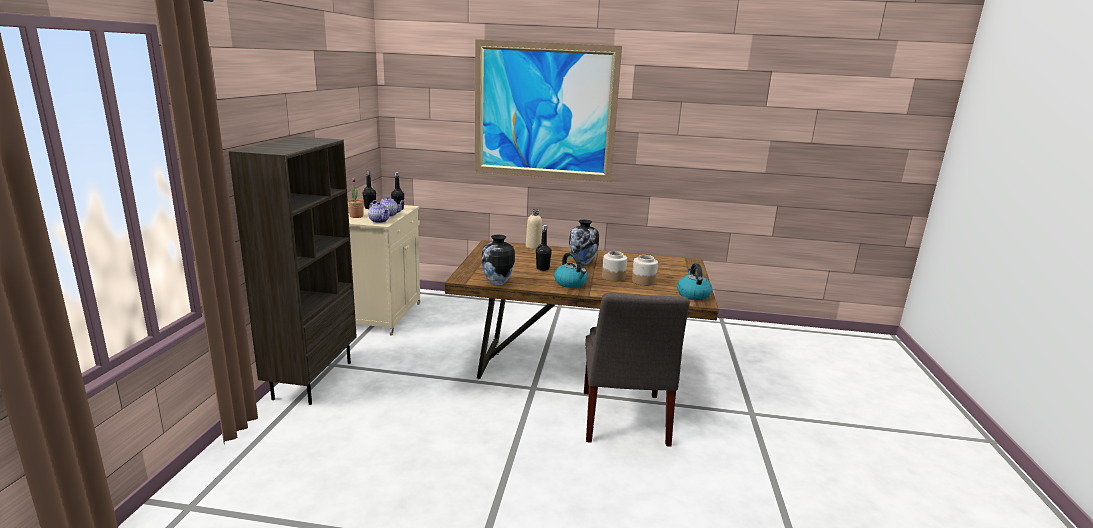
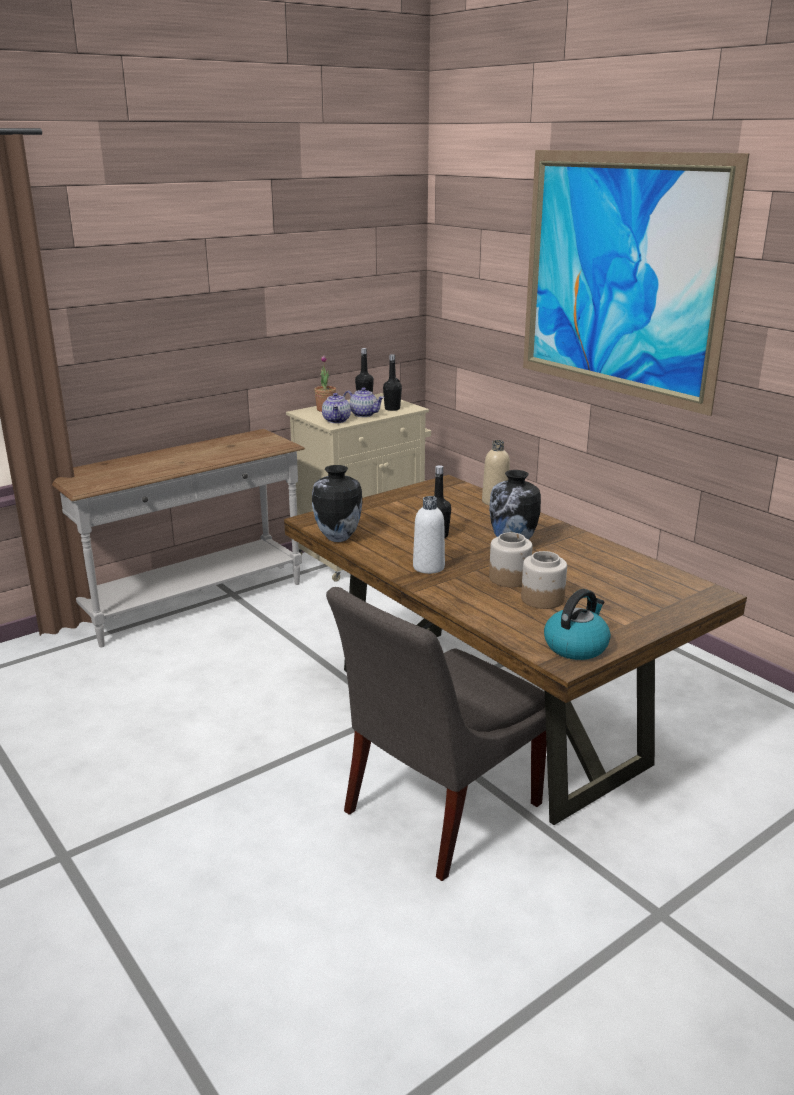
camera: 45 degrees right, 5 degrees up
(312, 379) = (193, 602): brown bookcase -> white console table
(571, 283) = (428, 567): kettle -> white bottle

